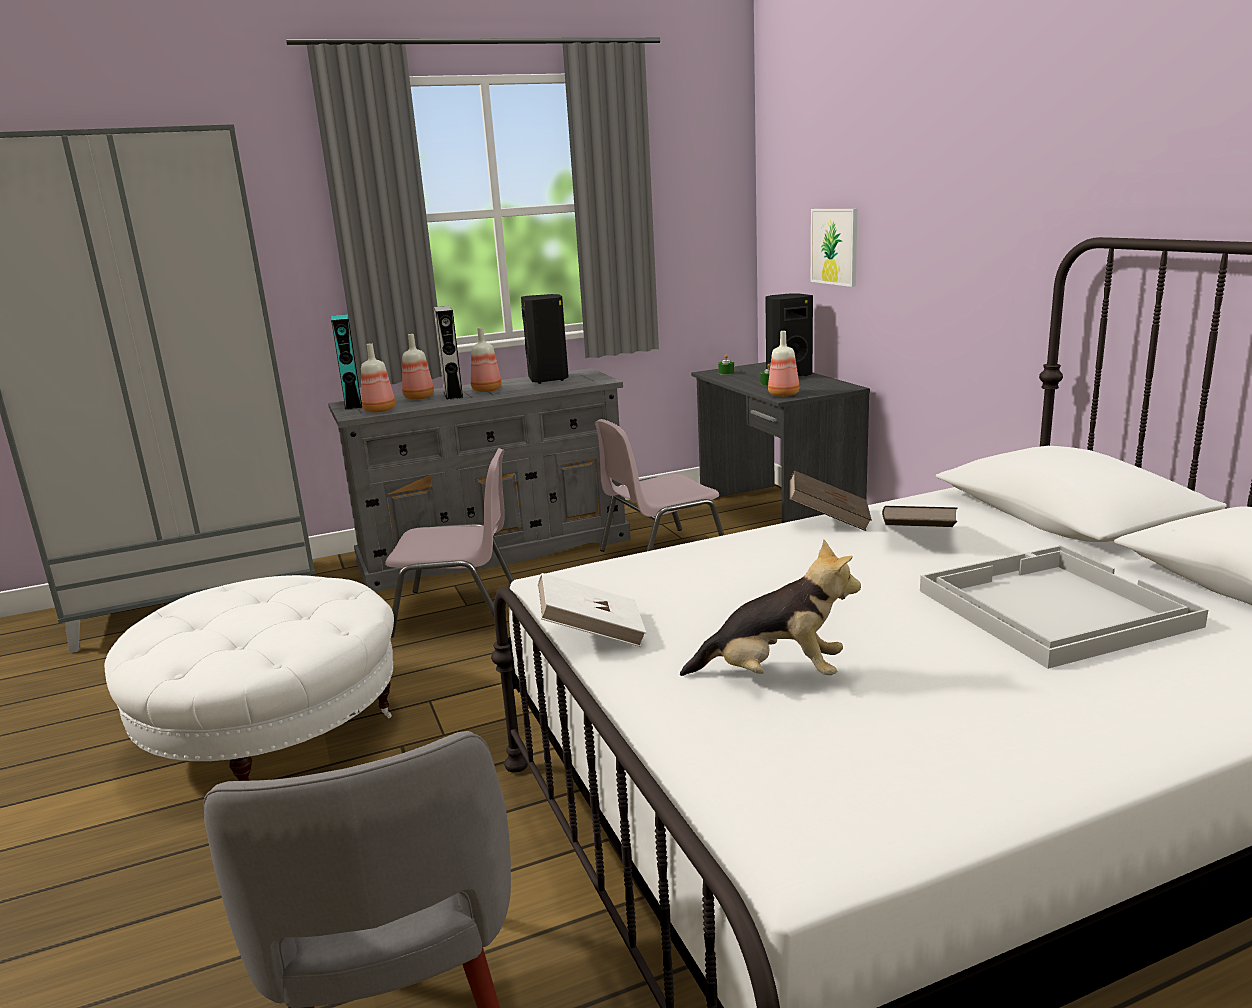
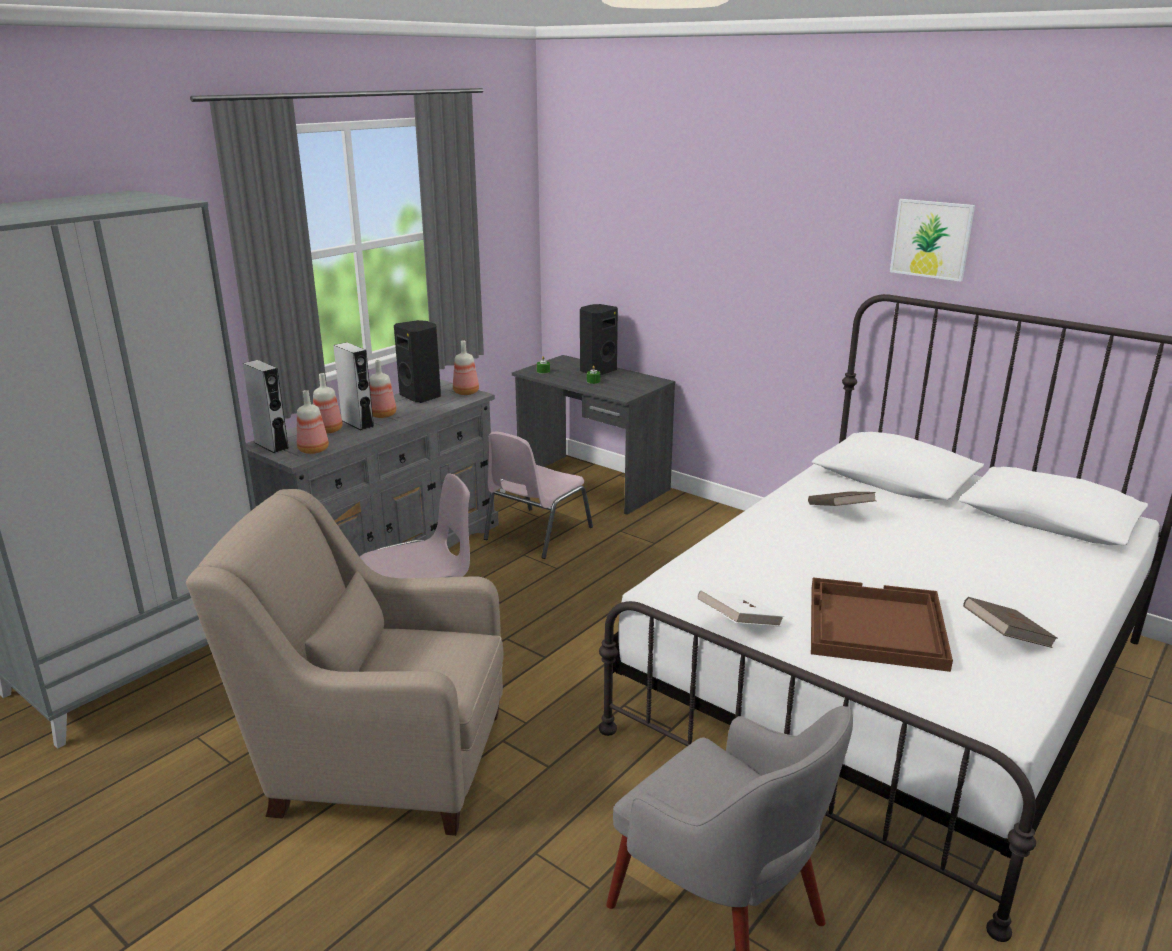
camera: 30 degrees left, 5 degrees up
(274, 731) = (380, 760): white ottoman -> beige armchair
(353, 404) = (271, 445): turquoise speaker -> grey speaker
(774, 675) = (874, 627): plush toy -> brown tray
(784, 394) = (621, 393): bottle -> bottle (466, 392)
(828, 520) = (772, 506): brown book -> brown book (1005, 638)
(834, 246) = (635, 269): picture -> picture (931, 239)
(1051, 607) = (957, 550): white tray -> none

